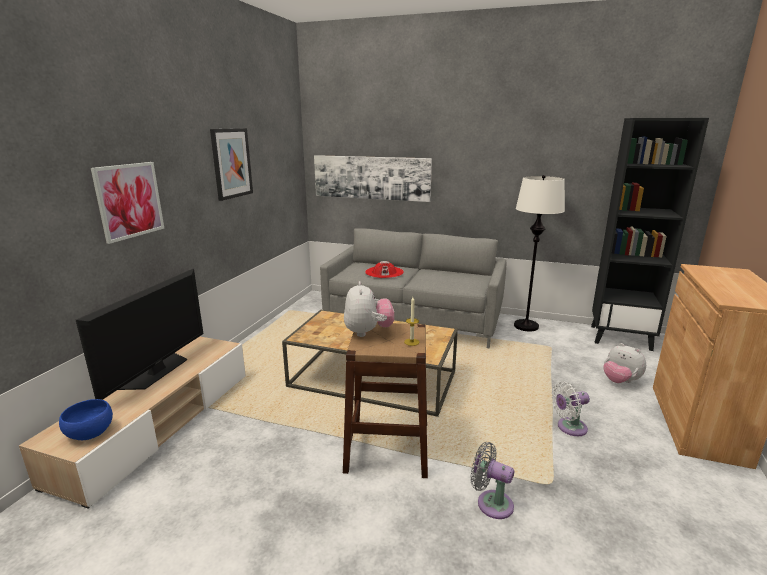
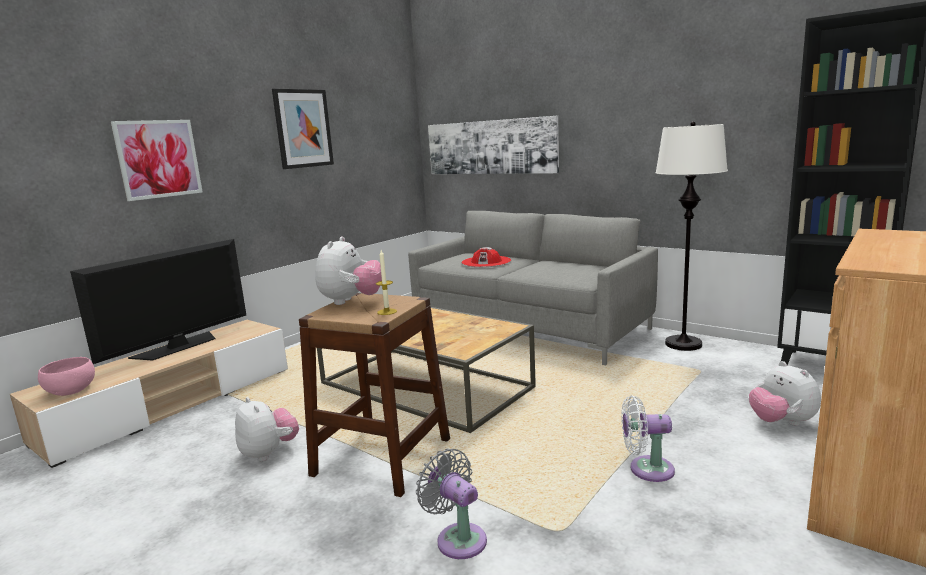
camera: 20 degrees right, 5 degrees down
(90, 433) = (71, 391): blue bowl -> pink bowl
(292, 458) = (269, 453): none -> plush toy

